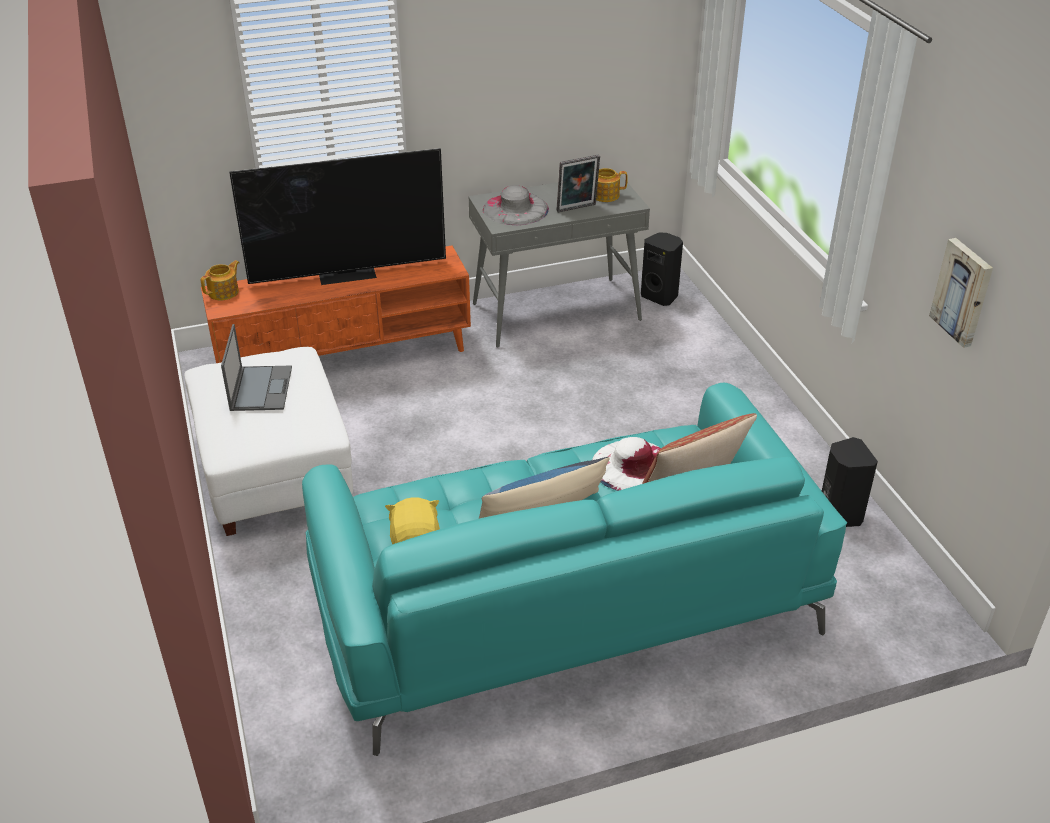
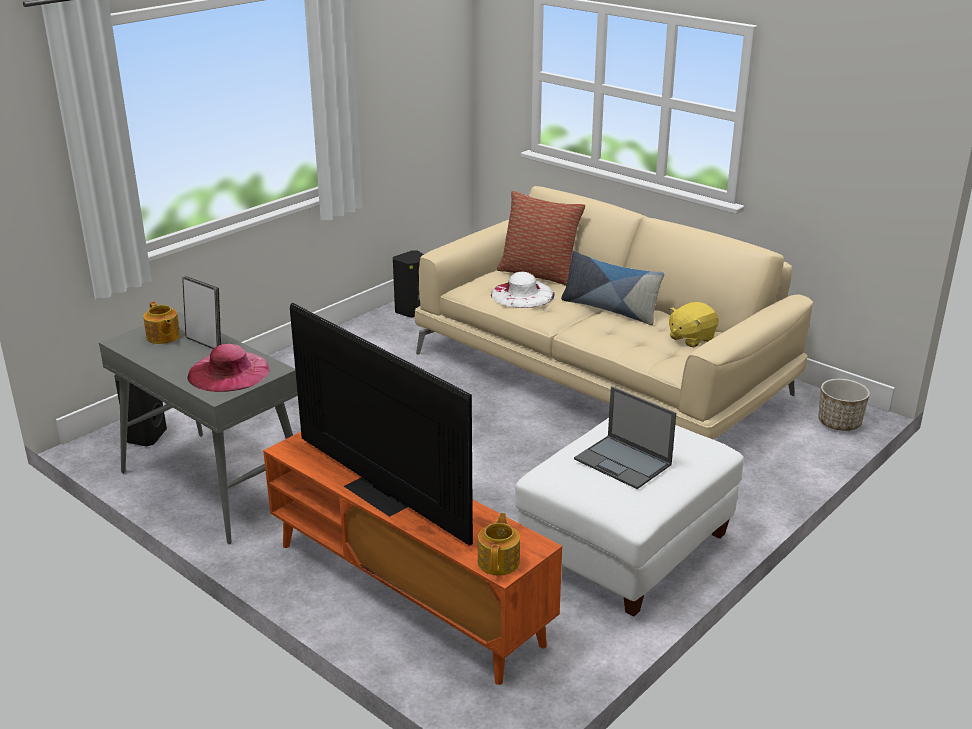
camera: 120 degrees left, 10 degrees down
(224, 292) = (499, 561): teapot -> teapot turned 90 degrees clockwise
(261, 388) = (624, 462): laptop -> laptop turned 105 degrees counterclockwise
(285, 756) = (839, 423): none -> planter
(515, 209) = (229, 372): grey hat -> pink hat
(562, 603) = (601, 375): turquoise sofa -> beige sofa
(963, 292) = (403, 99): picture -> none

